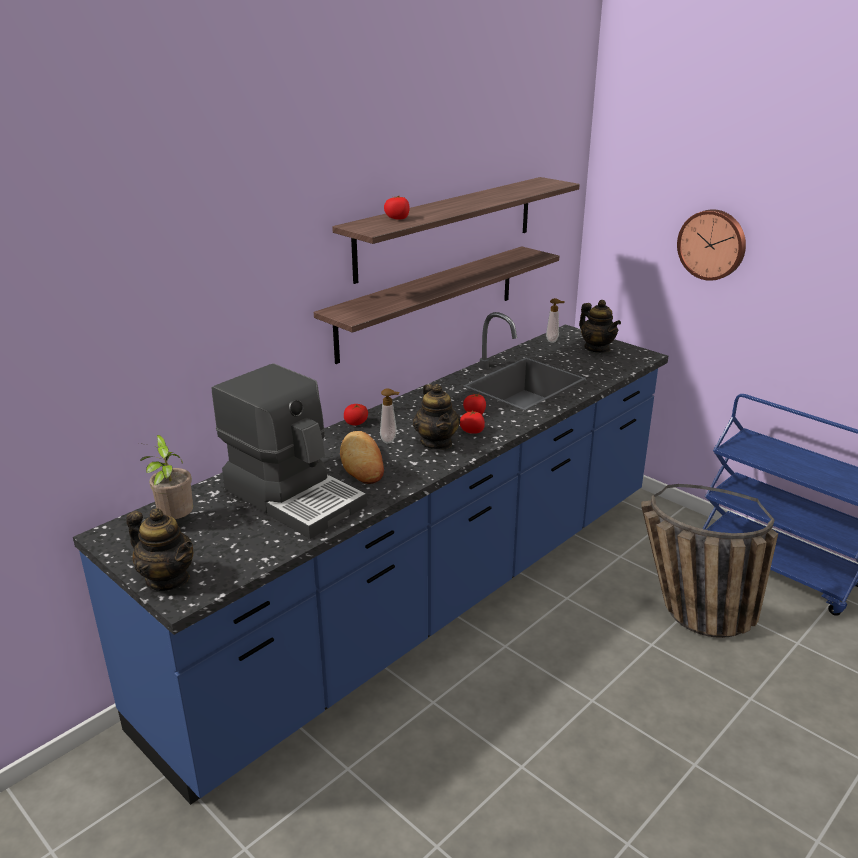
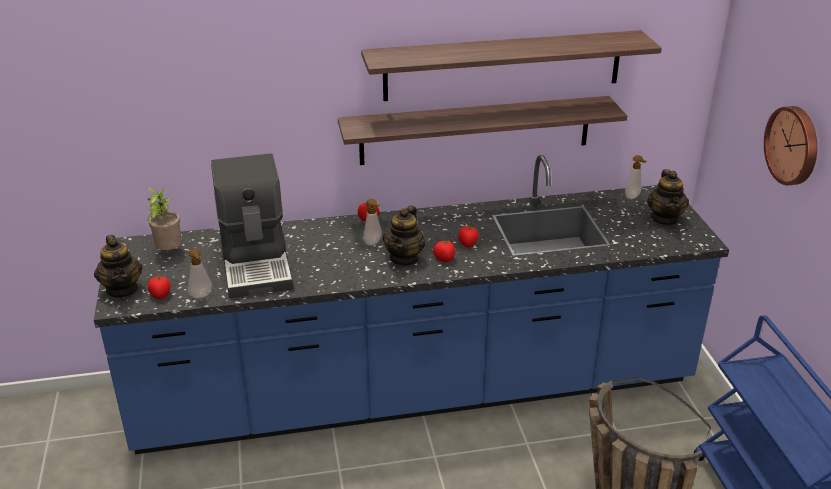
camera: 35 degrees right, 5 degrees up
(276, 549) = (201, 296): none -> soap dispenser
(362, 462) = (332, 254): bread -> none
(397, 218) = (421, 53): tomato -> tomato (160, 295)

